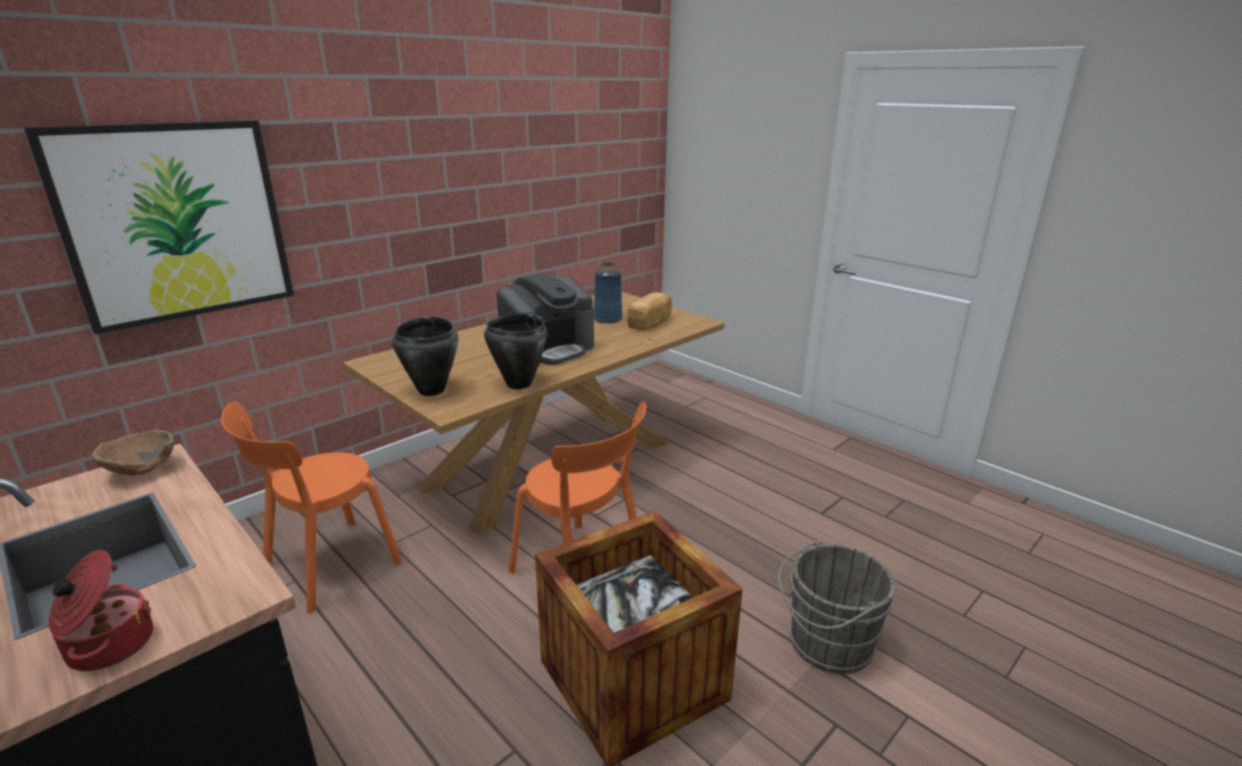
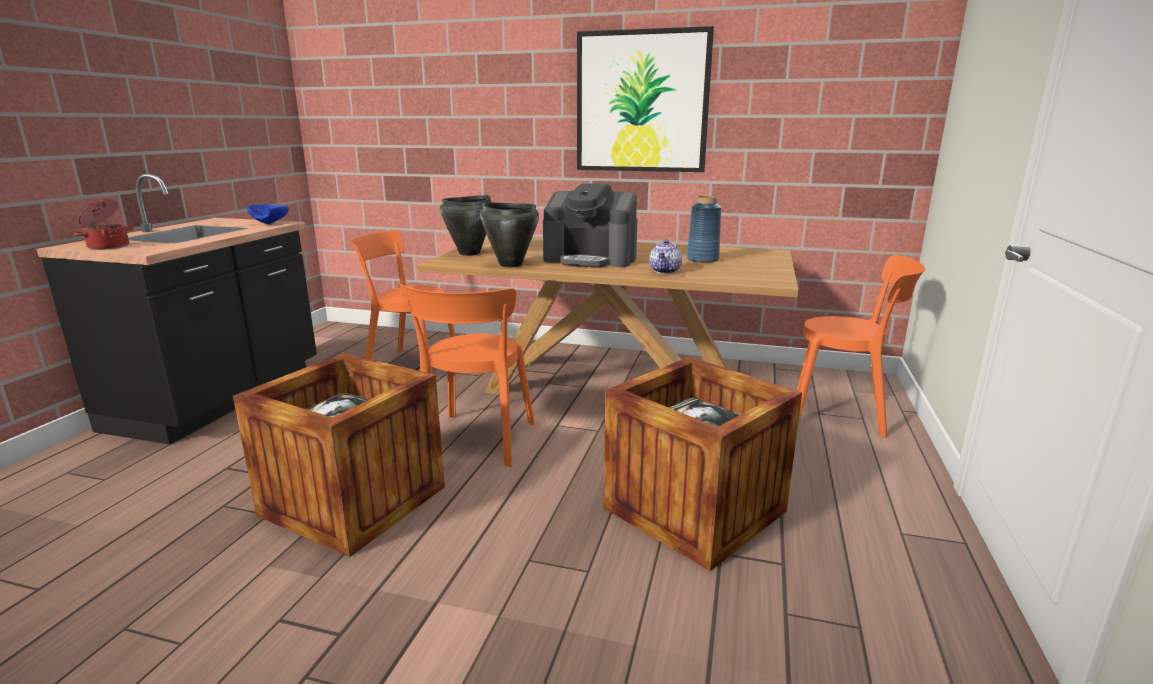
camera: 60 degrees right, 5 degrees down
(143, 470) = (271, 223): brown bowl -> blue bowl
(177, 222) = (426, 117): picture -> picture (642, 102)
(629, 339) = (665, 271): none -> teapot
(651, 323) = (726, 270): bread -> none
(692, 398) = (844, 412): none -> orange chair
(769, 502) = (694, 509): none -> crate
(825, 644) = (462, 603): grey bucket -> none

